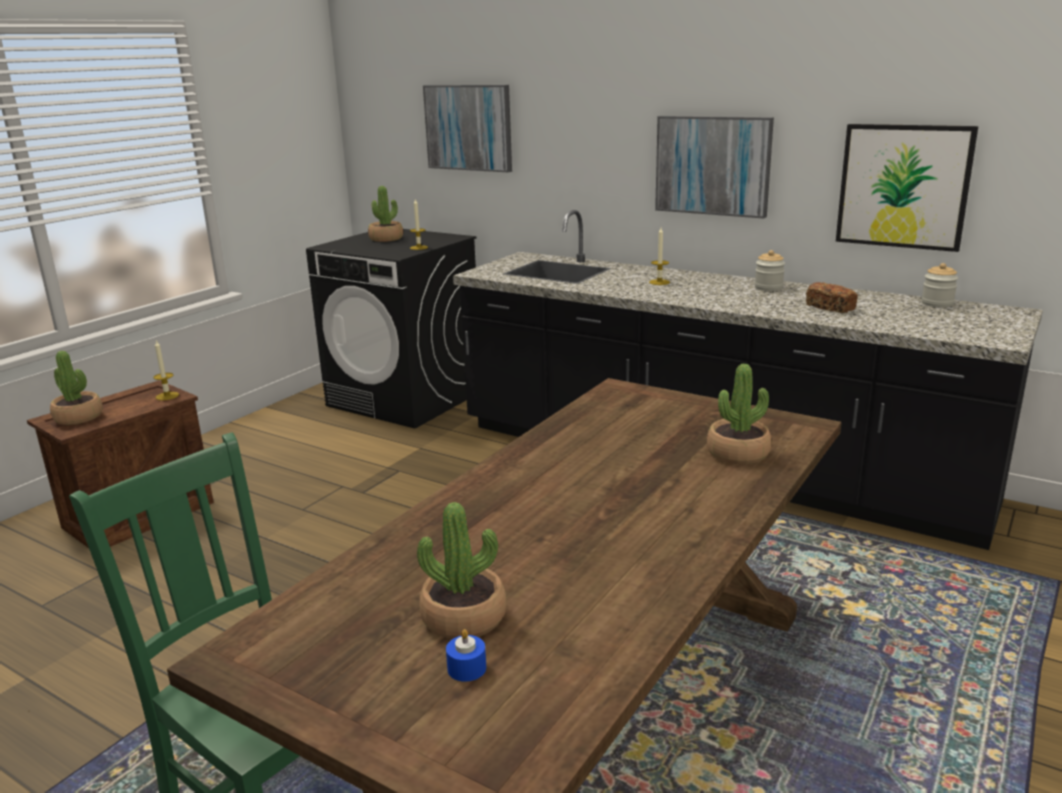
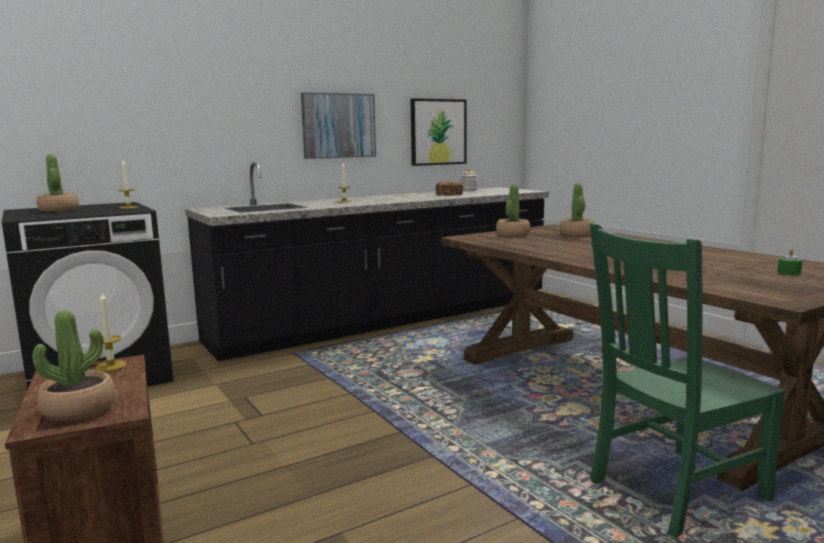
camera: 65 degrees left, 10 degrees down
(464, 617) = (739, 270): potted plant -> potted plant (512, 235)
(467, 668) = (789, 272): blue candle -> green candle
(469, 127) = (119, 101): picture -> none
(768, 287) = (396, 196): jar -> none

